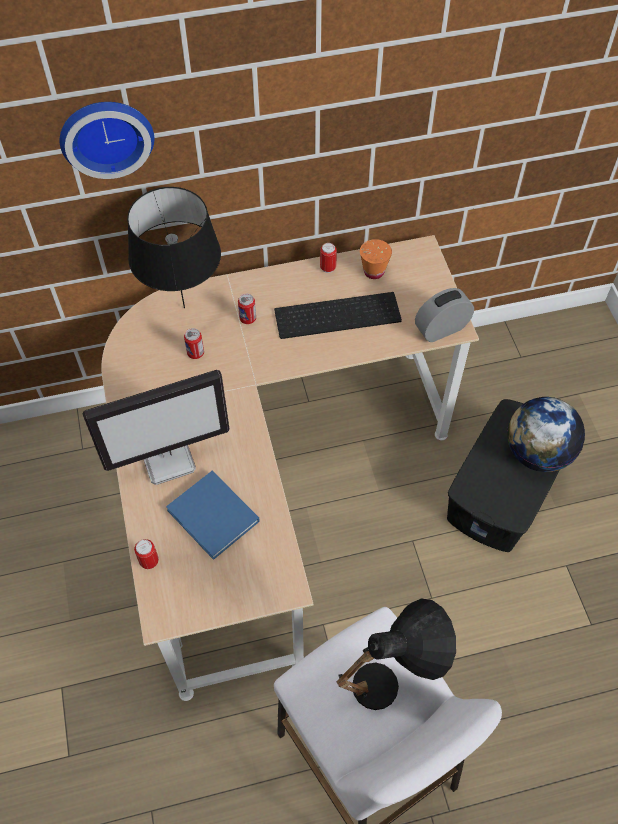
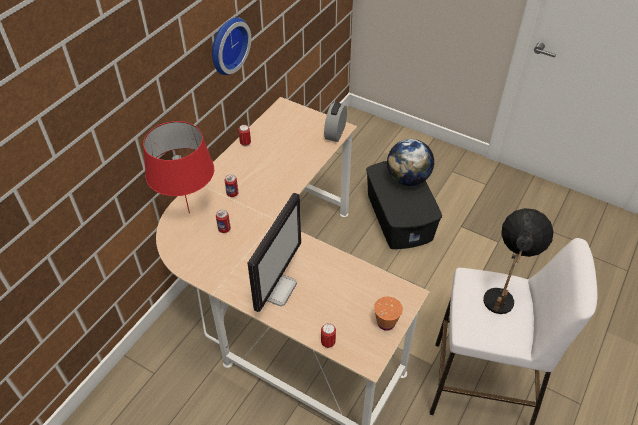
camera: 45 degrees left, 10 degrees down
(106, 134) = (113, 104): wall clock -> wall clock (227, 45)
(184, 307) = (189, 213): black table lamp -> red table lamp
(214, 517) = (334, 294): blue book -> none
(338, 313) = (277, 159): keyboard -> none
(374, 272) = (271, 130): orange cup -> orange cup (386, 323)

